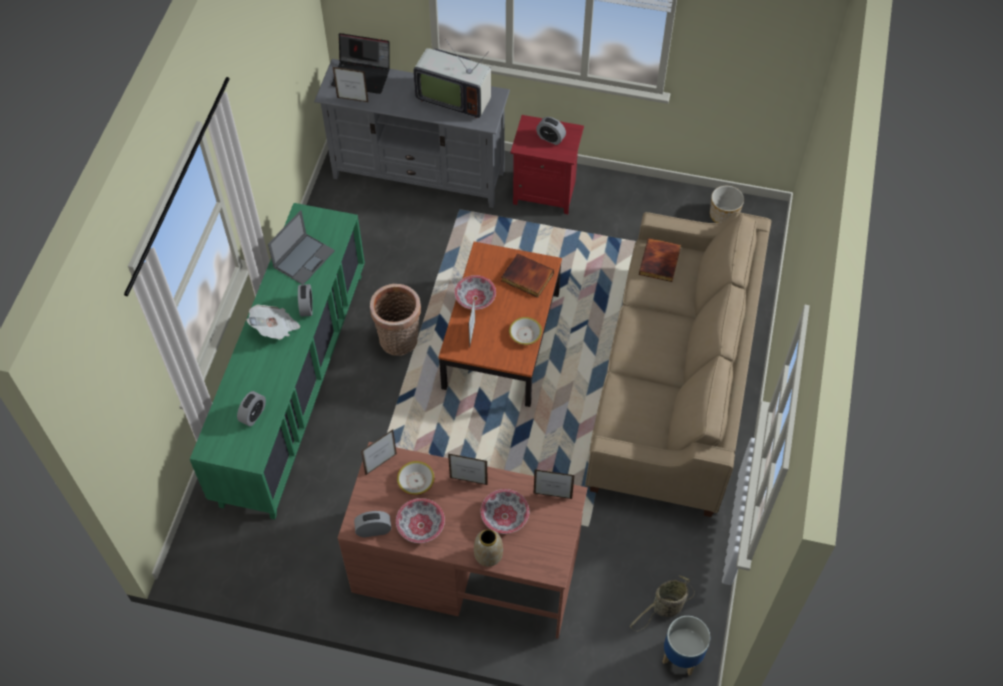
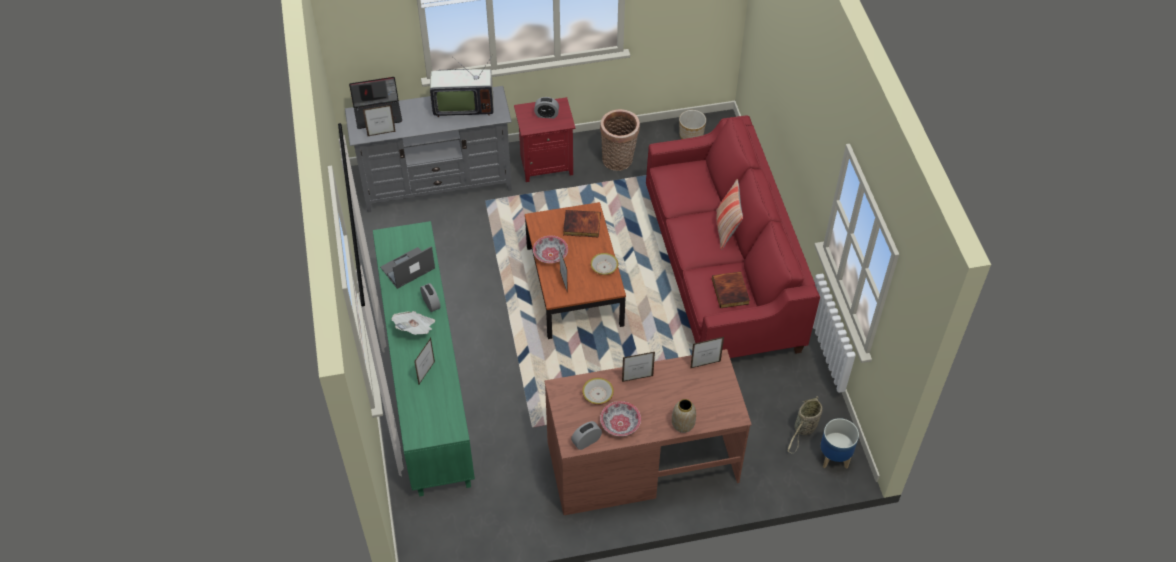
camera: 25 degrees left, 5 degrees down
(253, 415) = (436, 399): alarm clock -> none
(304, 258) = (407, 268): laptop -> laptop turned 135 degrees counterclockwise
(381, 464) = (564, 393): picture frame -> picture frame (426, 373)
(399, 342) = (494, 317): basket -> basket (619, 161)
(505, 516) = (679, 393): bowl -> none
(660, 262) = (678, 177): book -> book (731, 291)
(672, 387) = (722, 272): beige sofa -> red sofa
(681, 343) = (726, 229): none -> pillow

